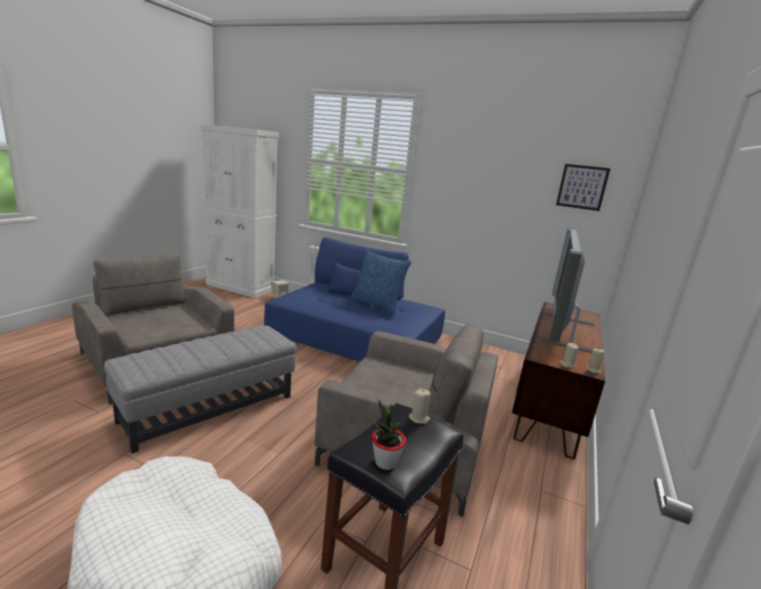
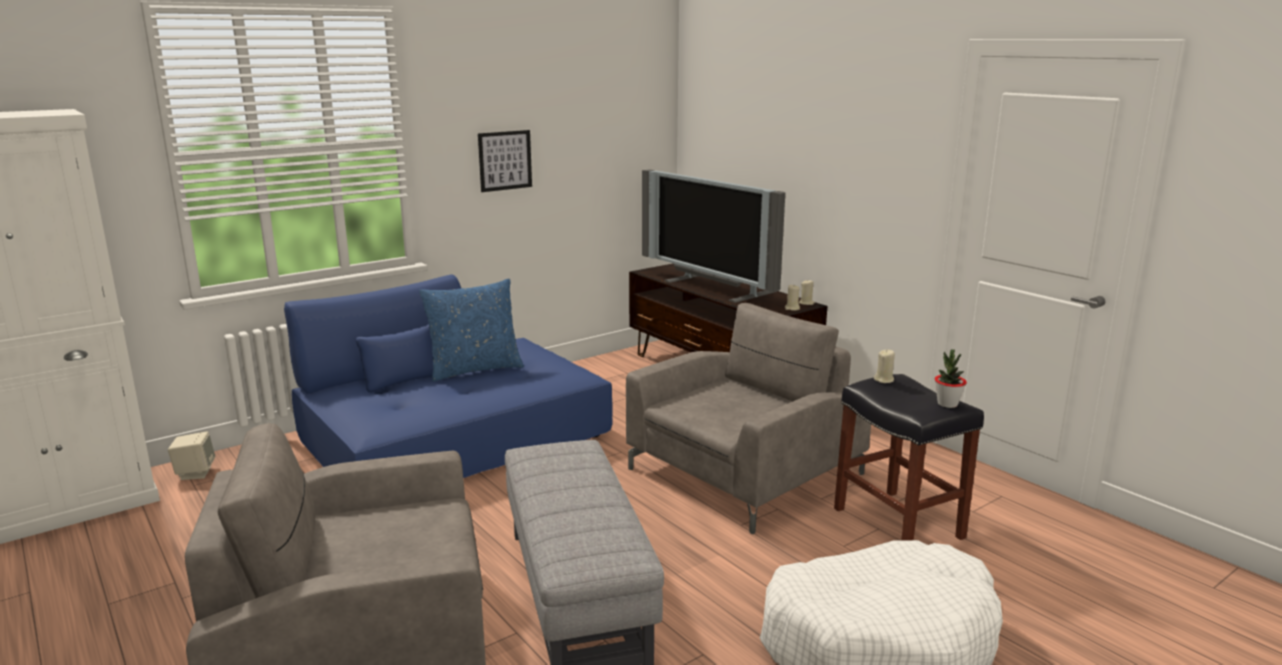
camera: 60 degrees left, 0 degrees up
(582, 187) = (627, 117): picture -> picture (505, 160)

